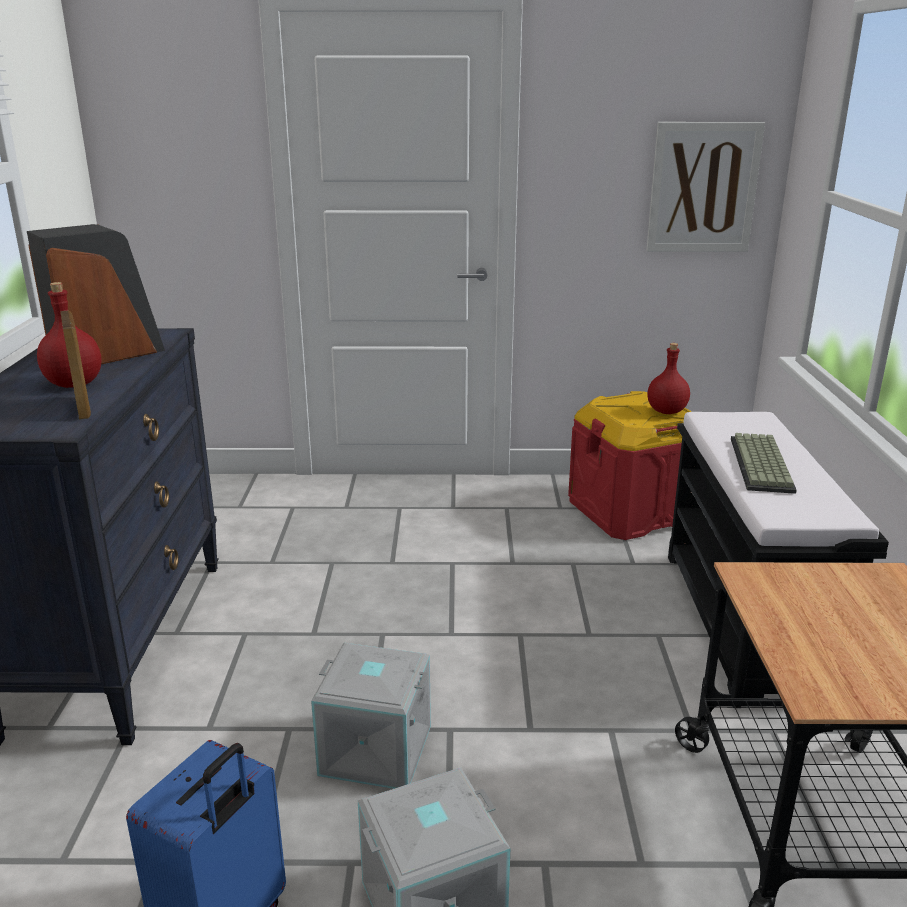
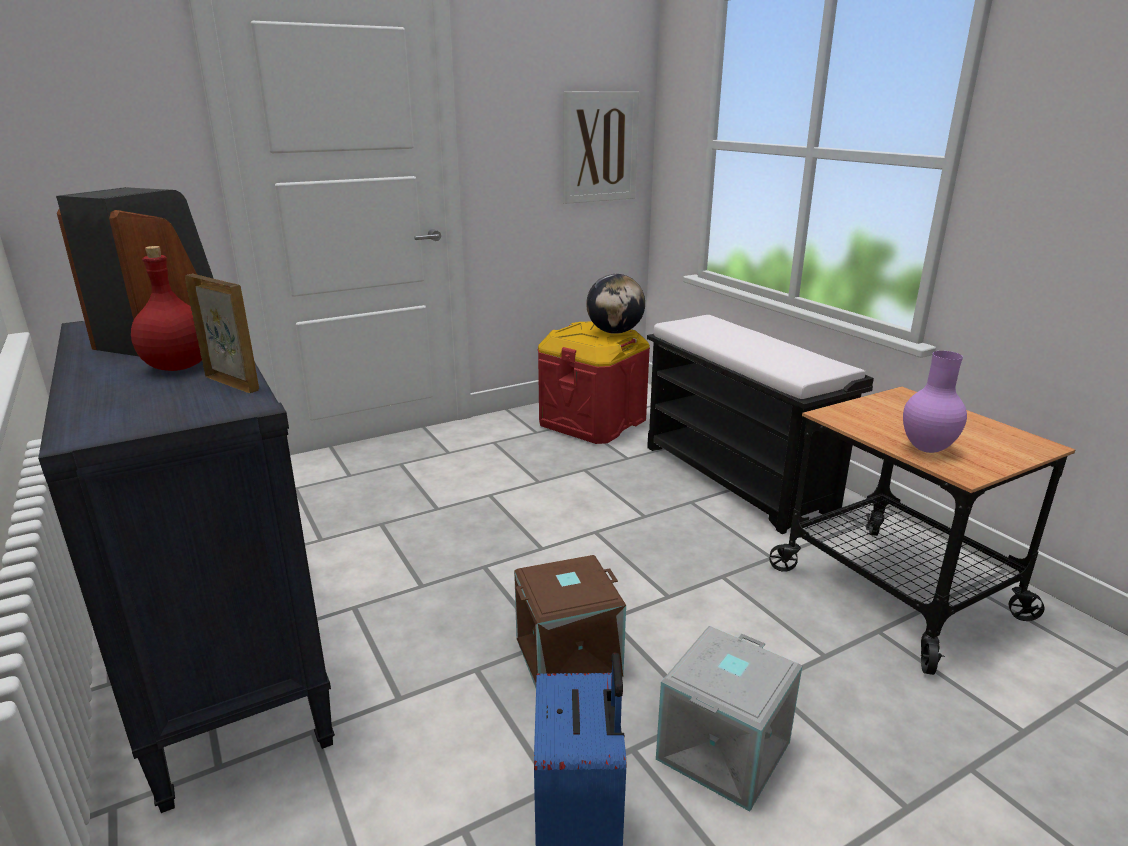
camera: 30 degrees left, 0 degrees up
(374, 751) = (568, 658): grey storage box -> brown storage box
(667, 412) = (614, 332): red bottle -> globe
(763, 465) = (751, 347): keyboard -> none
(812, 652) = (928, 449): none -> purple vase

